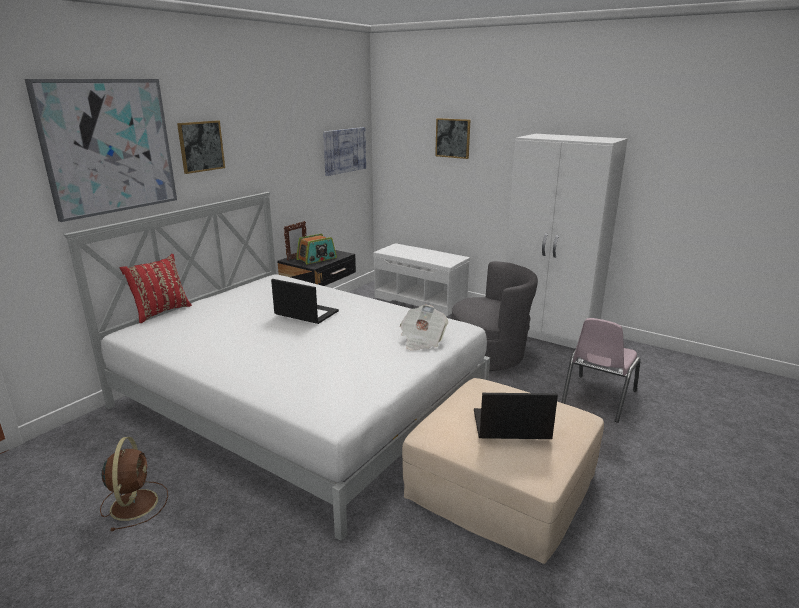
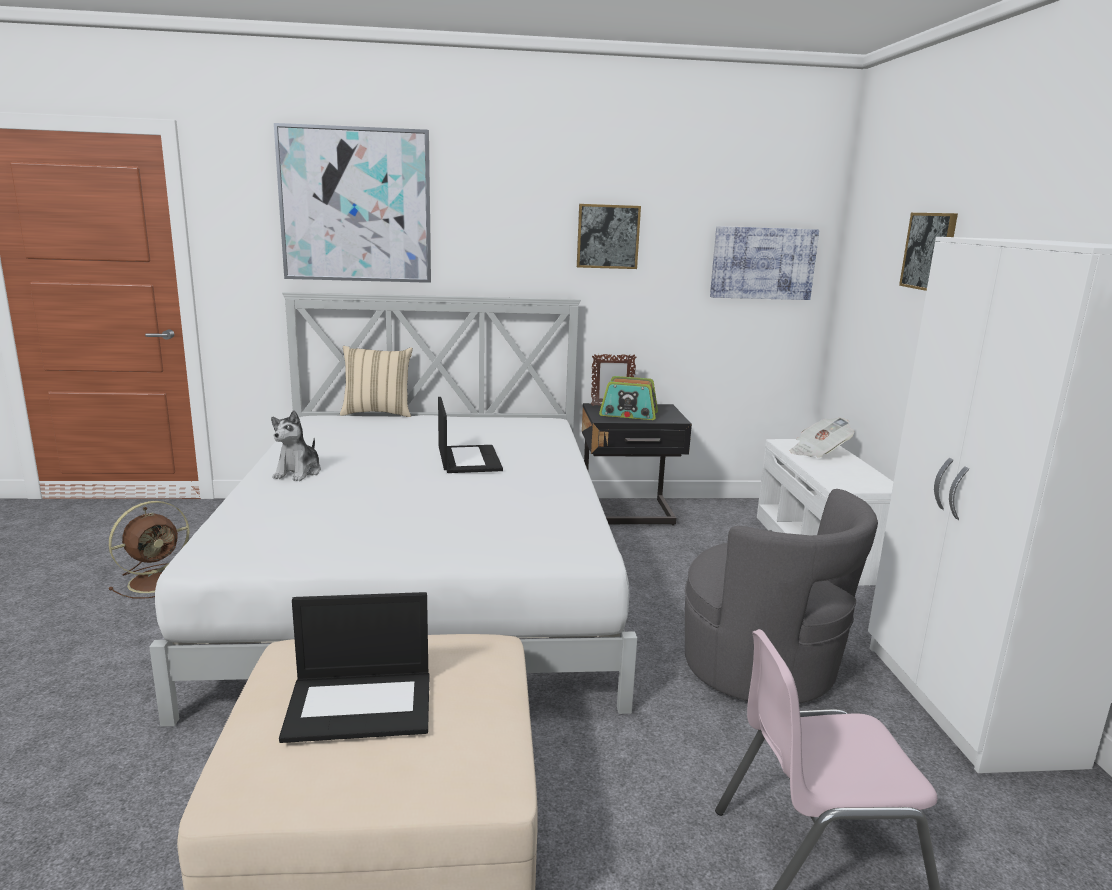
camera: 50 degrees right, 5 degrees down
(160, 312) = (377, 413): red pillow -> beige pillow
(201, 146) = (482, 221): picture -> picture (608, 236)
(239, 362) = (298, 472): none -> plush toy
(422, 340) = (492, 539): newspaper -> newspaper (818, 452)
(510, 425) = (361, 705): laptop -> laptop turned 120 degrees clockwise

